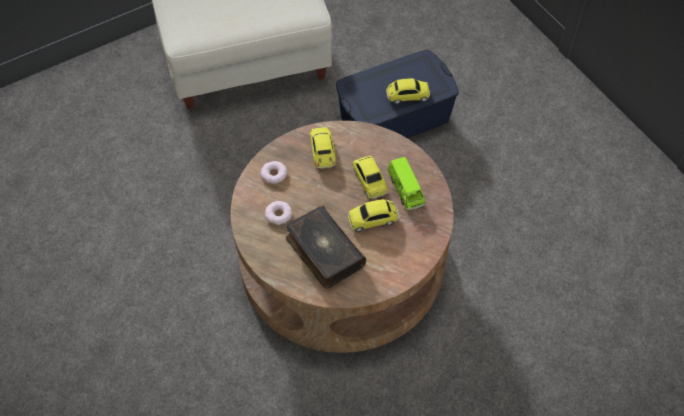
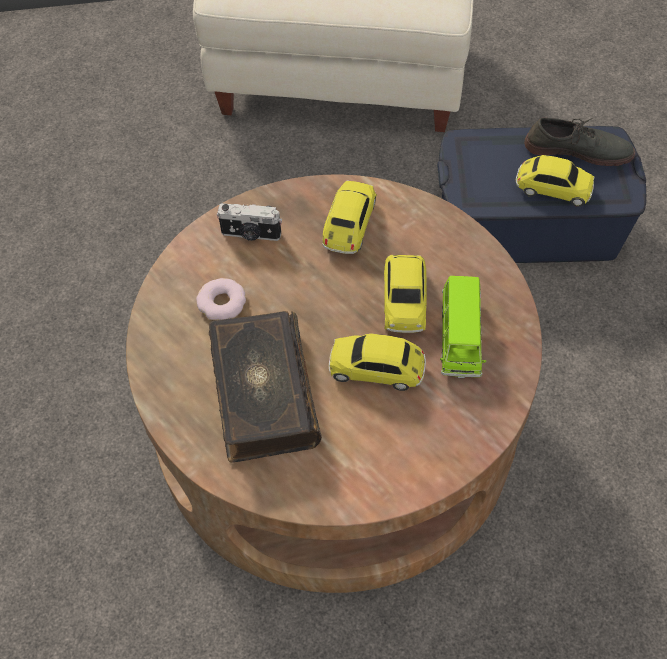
camera: 25 degrees right, 0 degrees up
(274, 174) = (251, 234): donut -> camera
(411, 69) = (578, 149): none -> grey shoe

